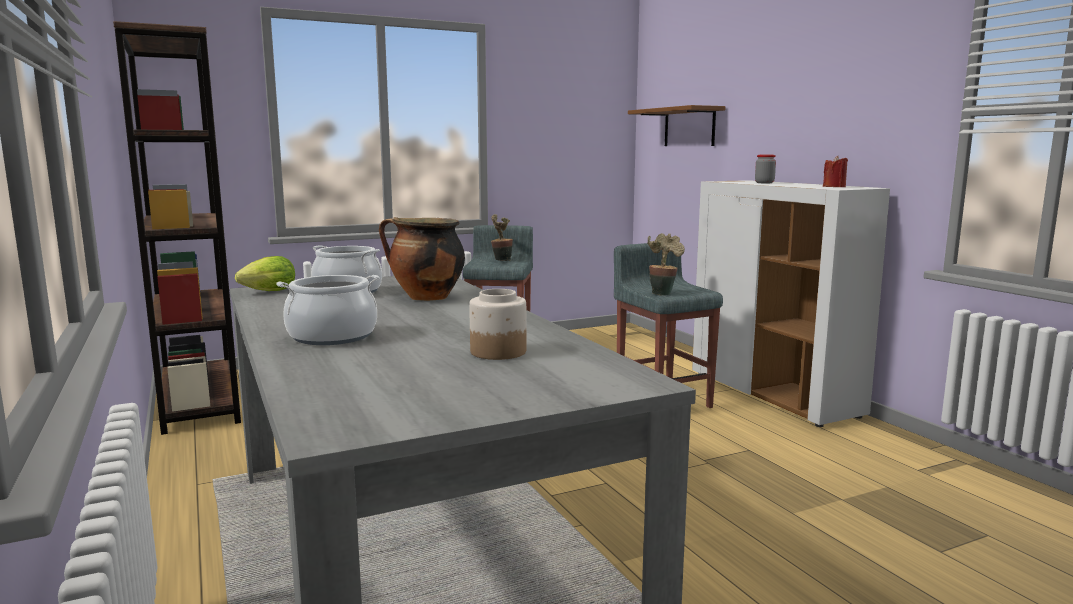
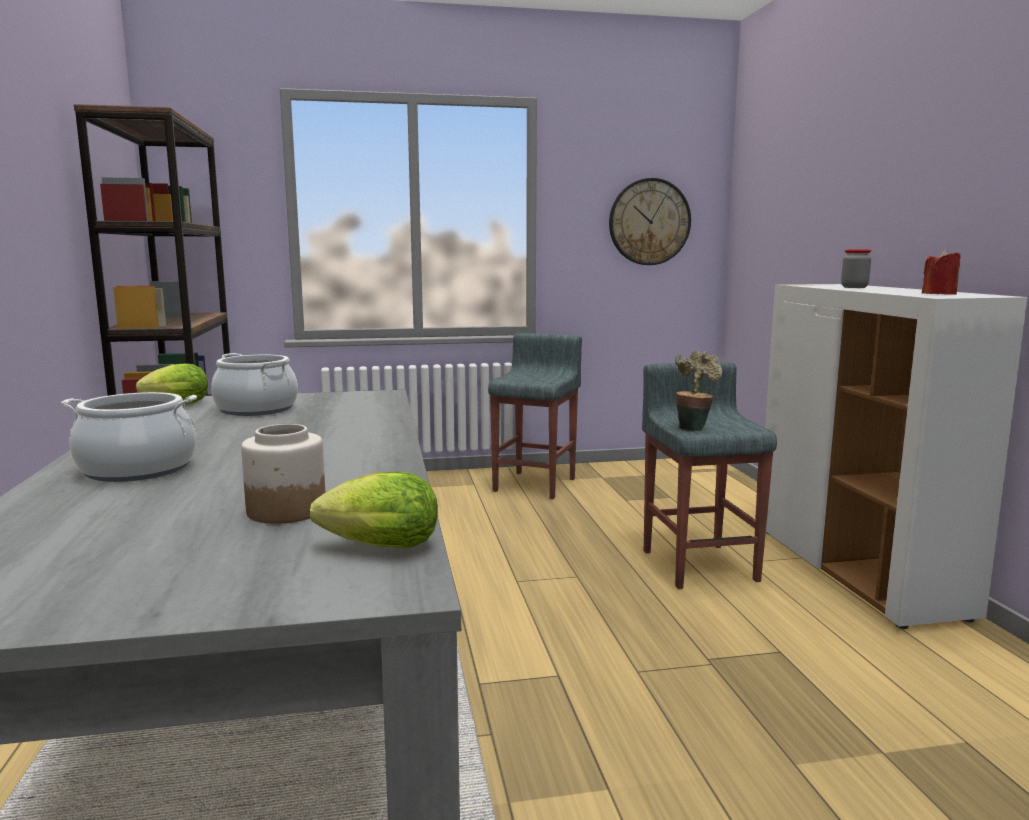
camera: 15 degrees right, 0 degrees up
(426, 298) = (327, 423): cooking pot -> none
(501, 261) = (538, 375): potted plant -> none
(576, 130) = (649, 222): none -> wall clock
(594, 366) = (374, 547): none -> lettuce
(689, 127) = (784, 216): brown shelf -> none

